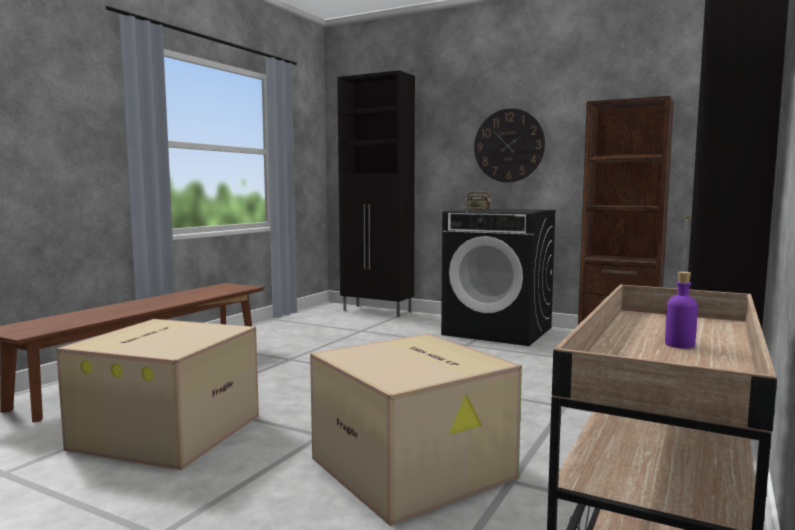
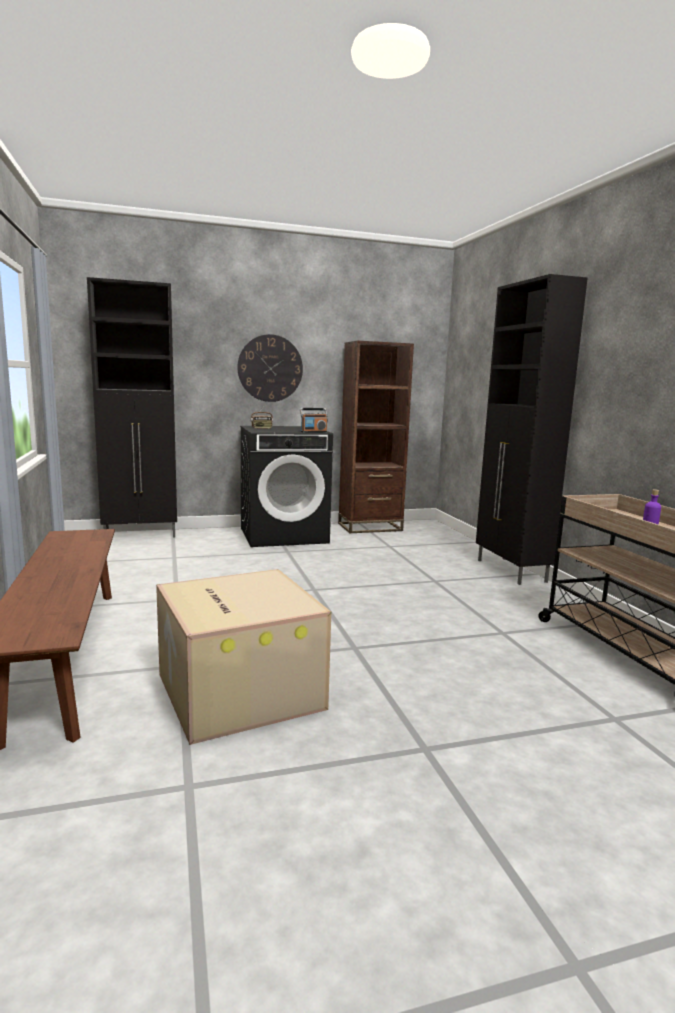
camera: 45 degrees left, 5 degrees up
(415, 468) = (450, 645): cardboard box -> none
(515, 211) = (313, 432): none -> radio

